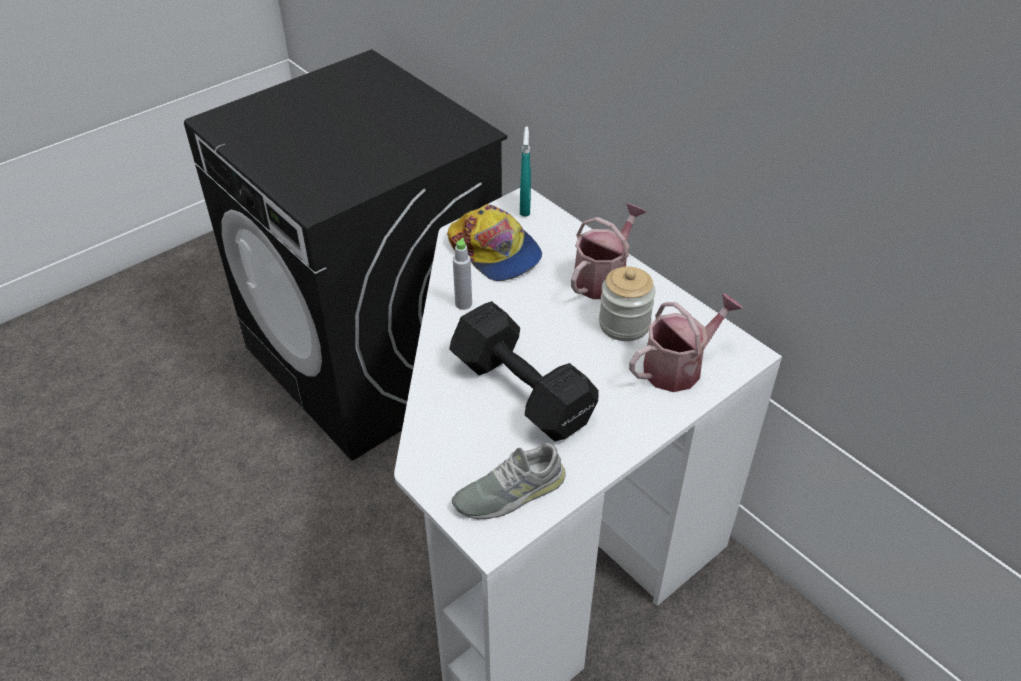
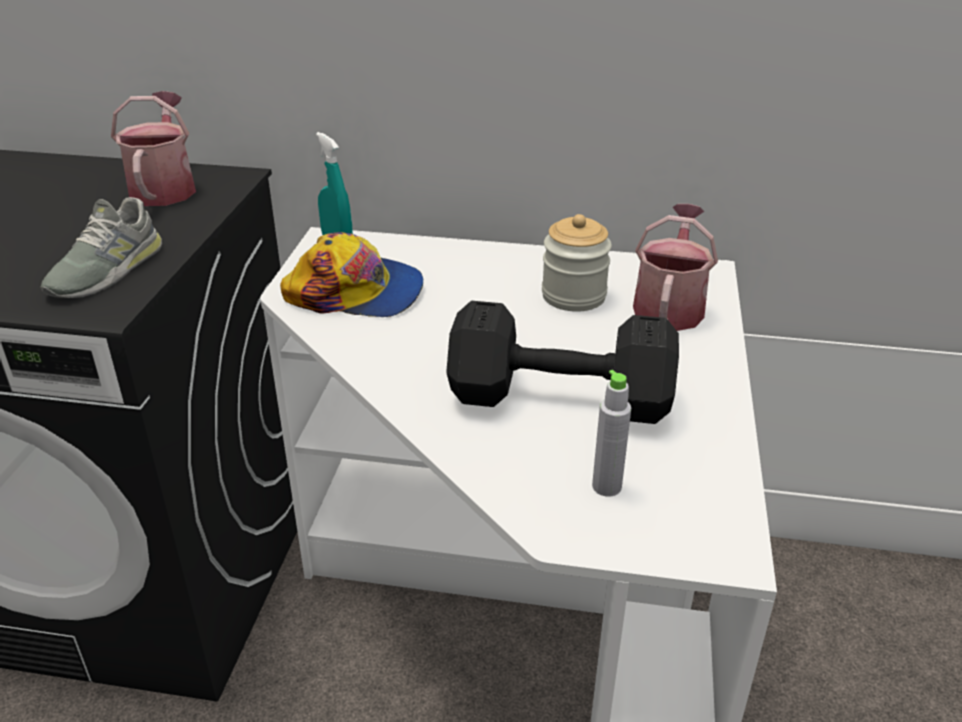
camera: 40 degrees left, 10 degrees down
(463, 304) = (384, 352): grey bottle -> grey bottle (606, 486)
(510, 492) = (682, 495): grey shoe -> grey shoe (106, 270)
(603, 277) = (500, 268): watering can -> watering can (164, 187)

